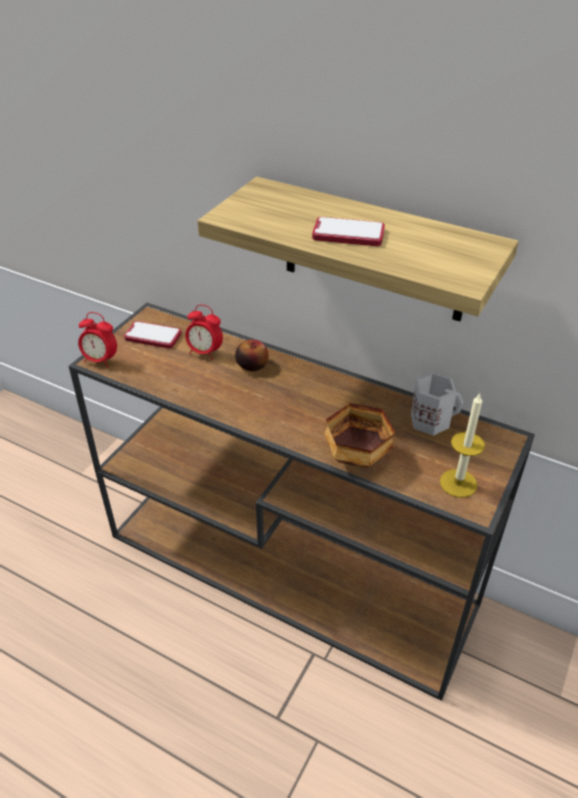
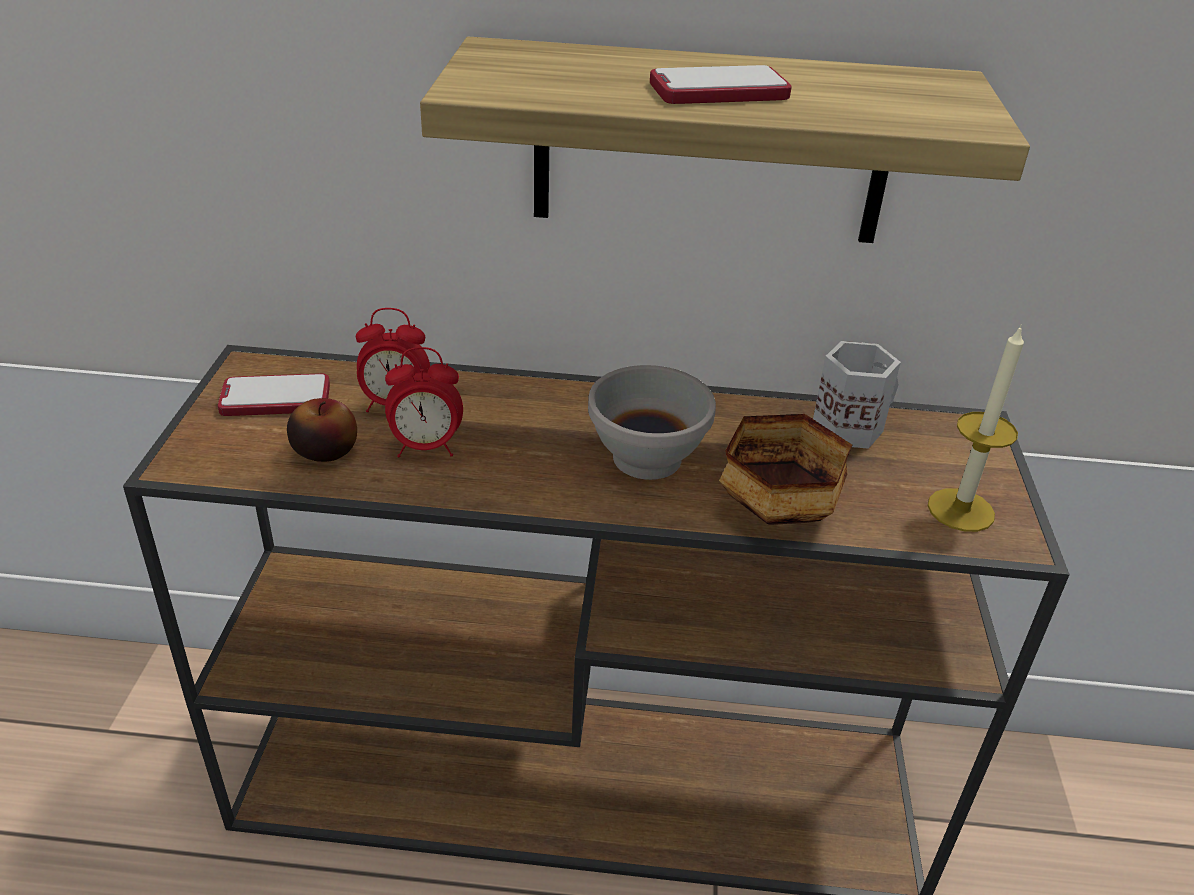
camera: 25 degrees left, 5 degrees down
(100, 360) = (190, 461): alarm clock -> alarm clock (426, 447)
(252, 365) = (496, 407): apple -> apple (325, 450)
(310, 412) = (649, 459): none -> white bowl

